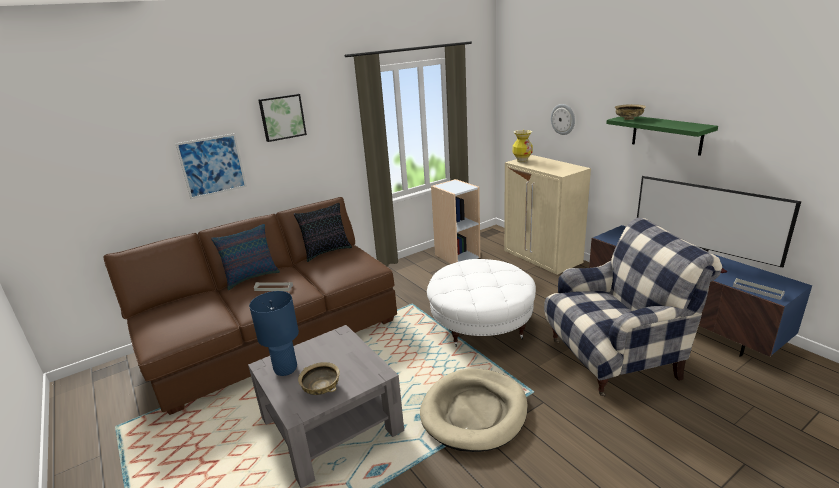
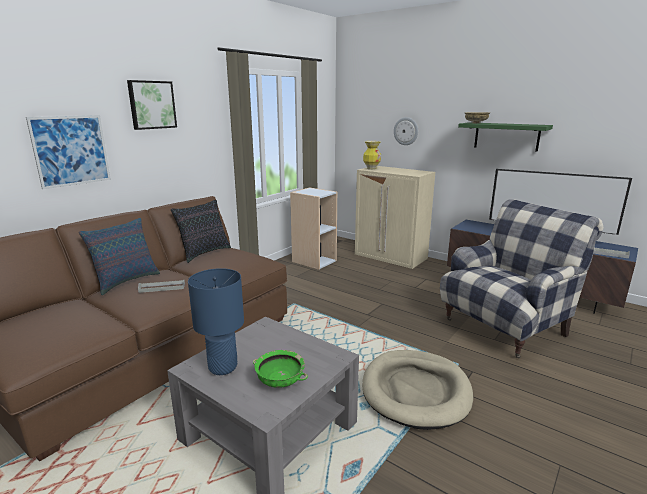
camera: 20 degrees left, 5 degrees down
(321, 388) = (280, 381): beige bowl -> green bowl
(481, 323) = (372, 313): white ottoman -> none

